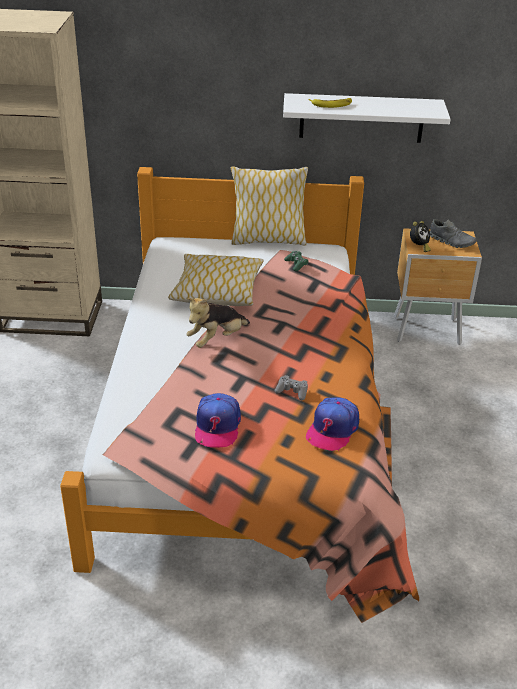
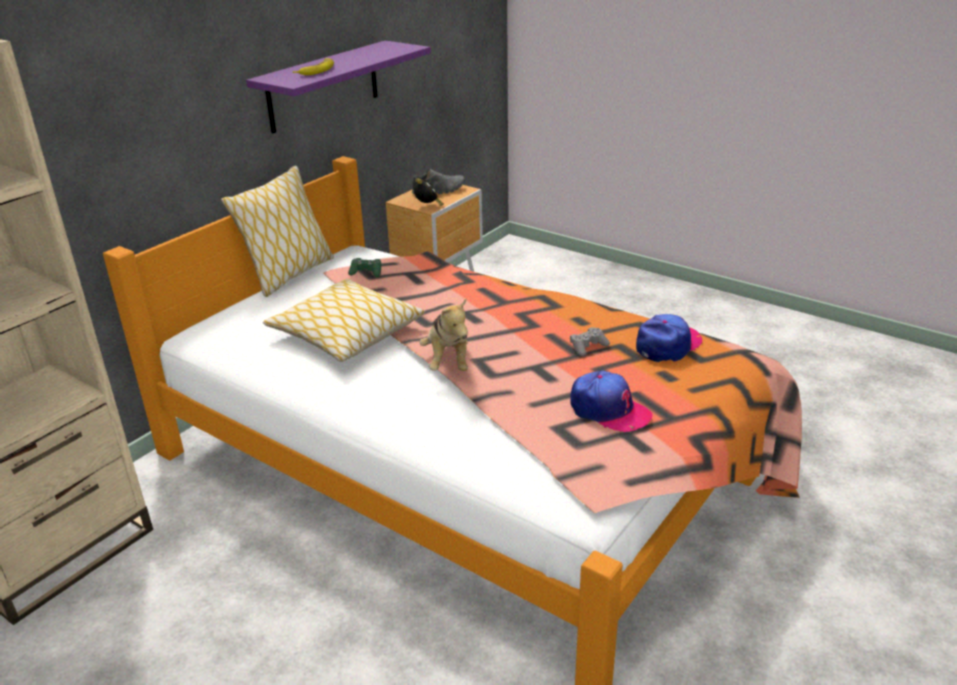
camera: 55 degrees left, 5 degrees down
(332, 429) = (668, 345): cap -> cap turned 105 degrees counterclockwise
(361, 118) = (323, 86): white shelf -> purple shelf

